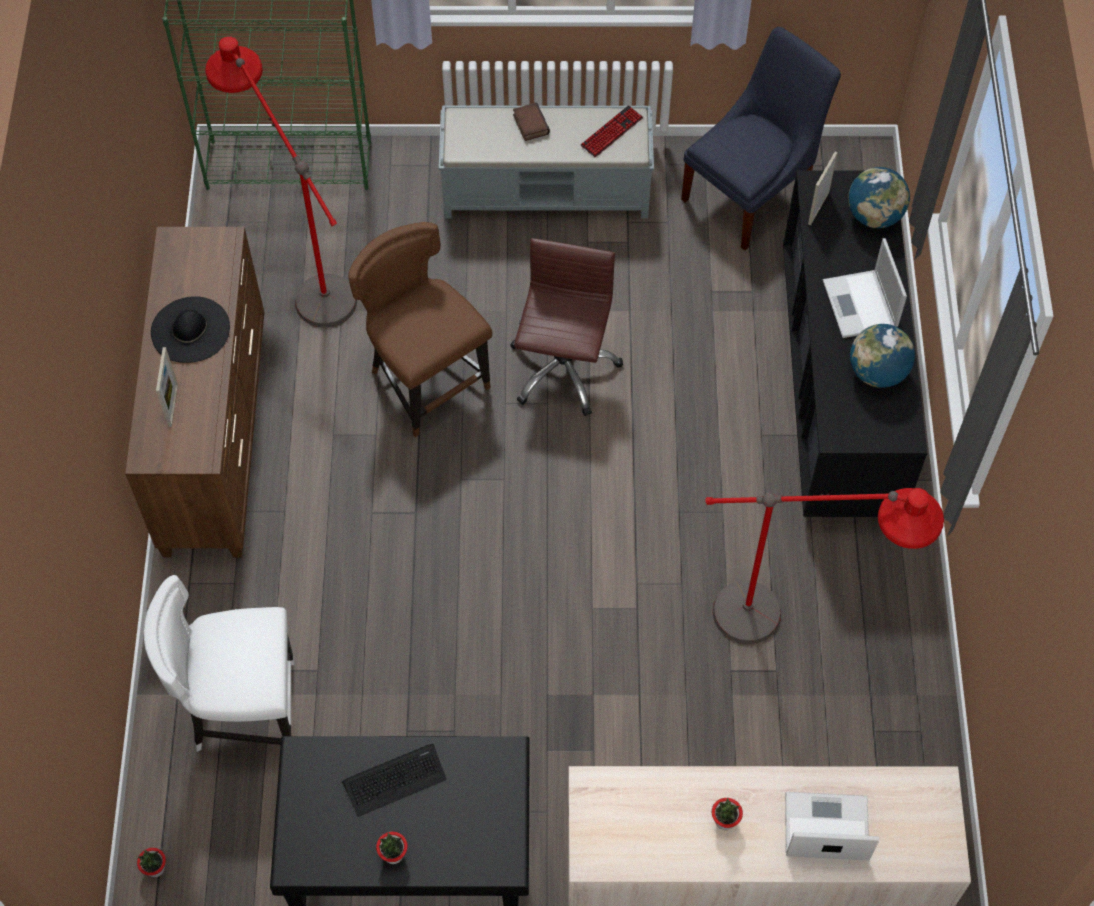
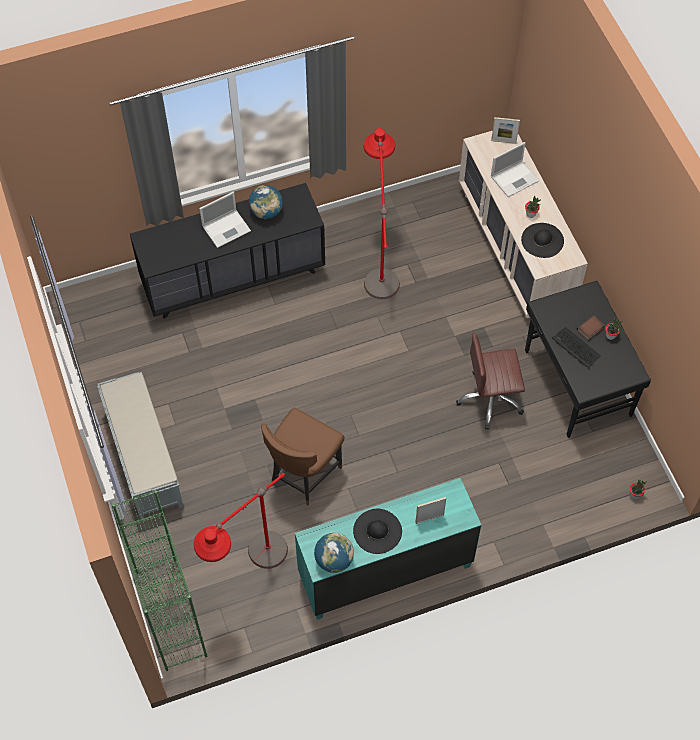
camera: 110 degrees left, 0 degrees up
(216, 439) = (384, 571): brown dresser -> turquoise dresser
(243, 710) = (536, 489): white chair -> none
(529, 124) = (132, 442): book -> book (590, 329)
(562, 369) = (268, 409): brown office chair -> brown office chair (490, 399)
(611, 132) = (125, 397): keyboard -> none
(653, 817) = (542, 240): none -> black hat
(752, 194) = (112, 350): blue chair -> none
(818, 208) = (168, 261): picture frame -> picture frame (503, 141)
(824, 827) = (515, 178): laptop -> laptop turned 105 degrees counterclockwise
(874, 216) = (165, 235): globe -> globe (334, 560)

